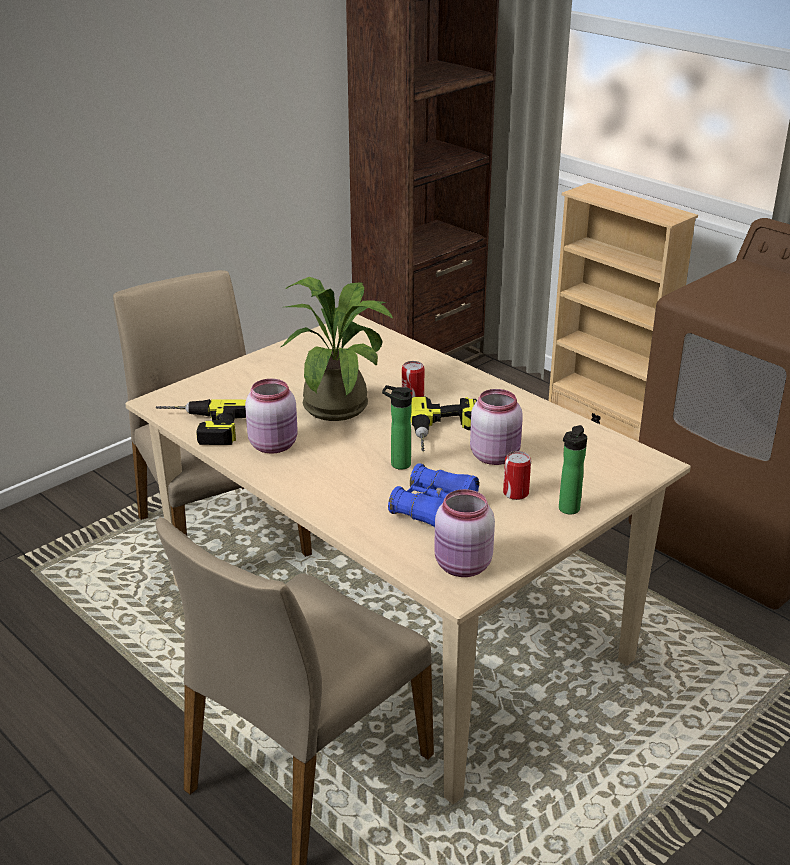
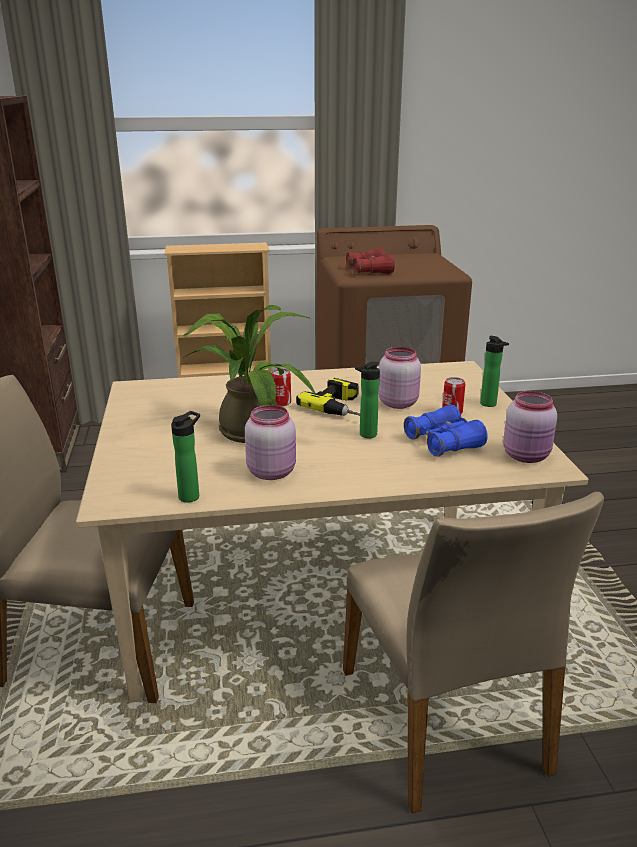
camera: 55 degrees left, 5 degrees down
(200, 428) = (191, 495): power drill -> bottle
(729, 297) = (369, 271): none -> red binoculars

